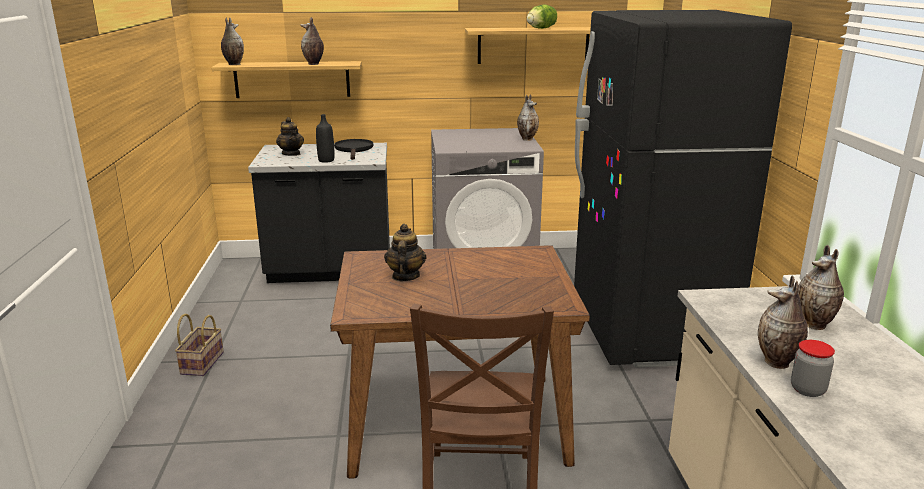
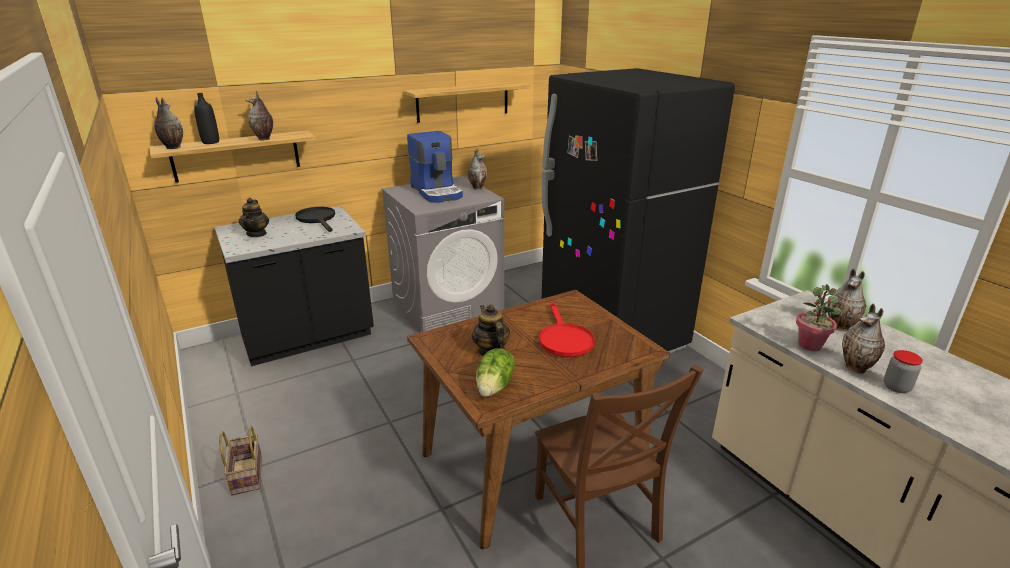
camera: 25 degrees left, 5 degrees up
(291, 154) = (257, 234): teapot -> teapot turned 45 degrees clockwise
(326, 160) = (302, 236): black bottle -> black bottle (211, 142)
(481, 138) = (437, 192): none -> coffee machine
(488, 281) = (564, 339): none -> red frying pan
(541, 28) = (473, 87): lettuce -> lettuce (495, 386)
(746, 331) = (810, 345): none -> potted plant

